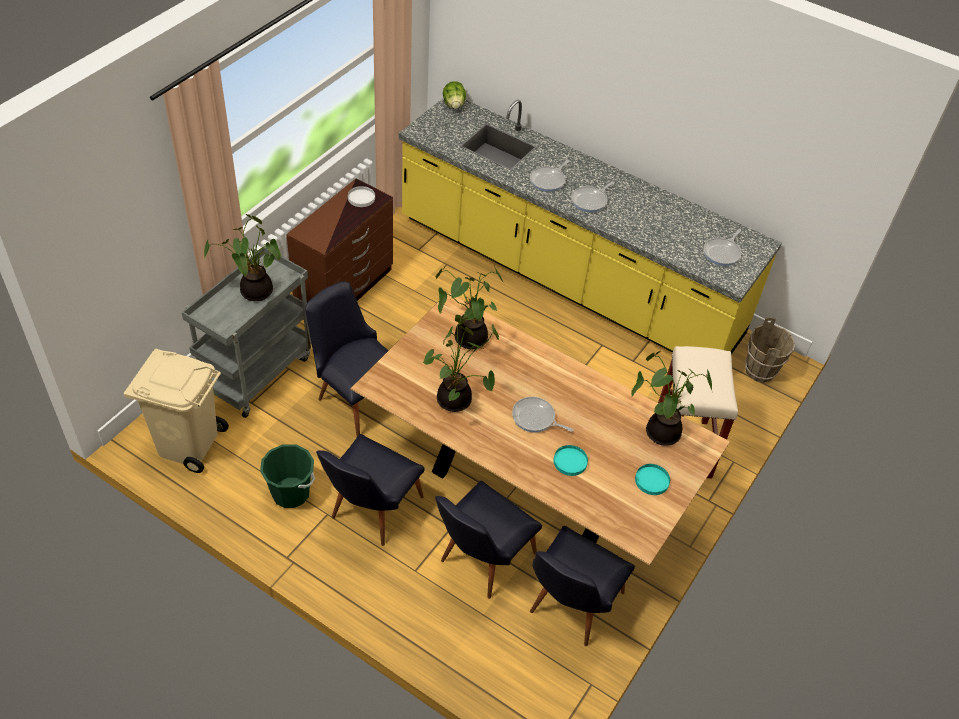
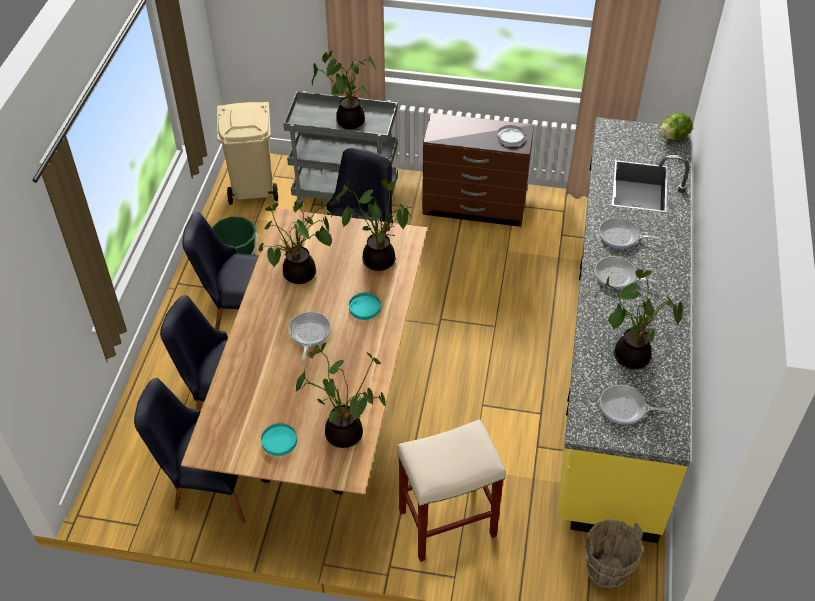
camera: 70 degrees right, 0 degrees up
(570, 461) = (271, 373): turquoise plate -> turquoise plate (365, 307)
(672, 228) = (630, 354): none -> potted plant

